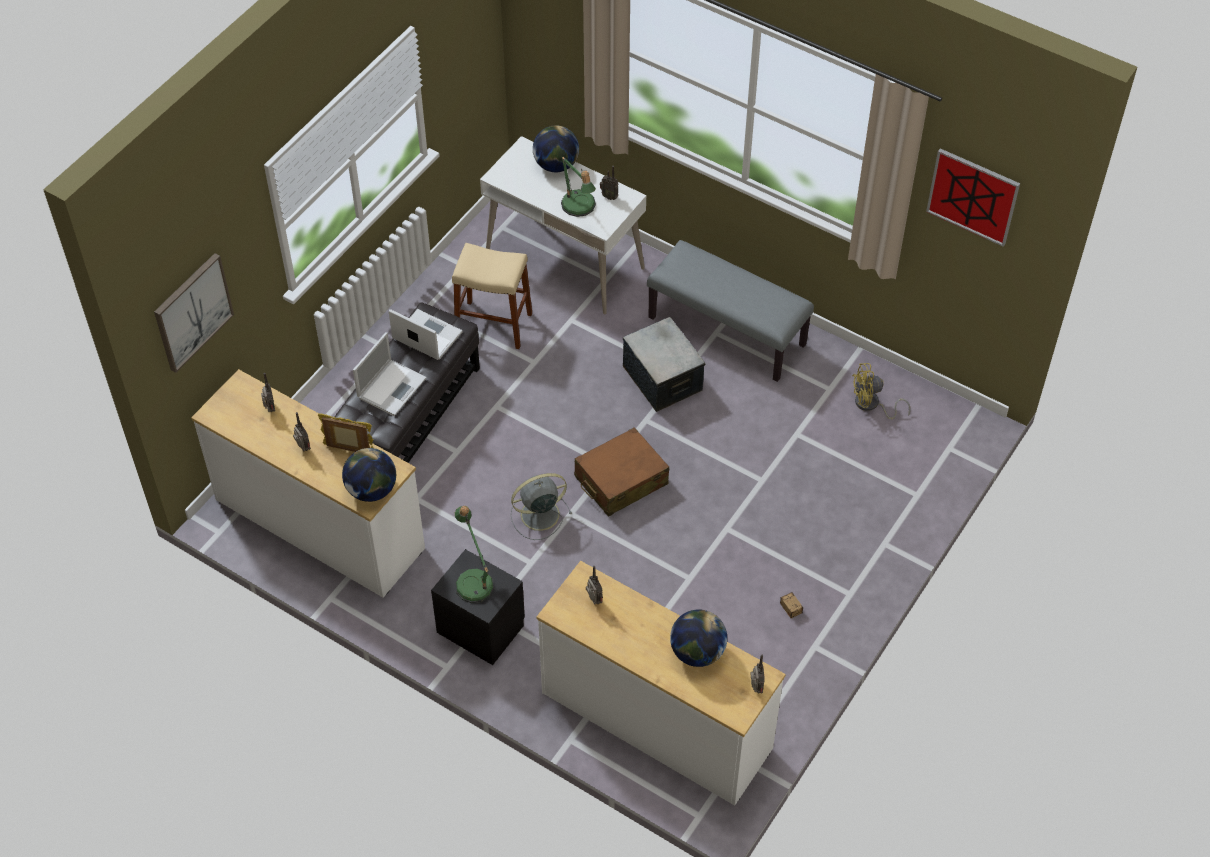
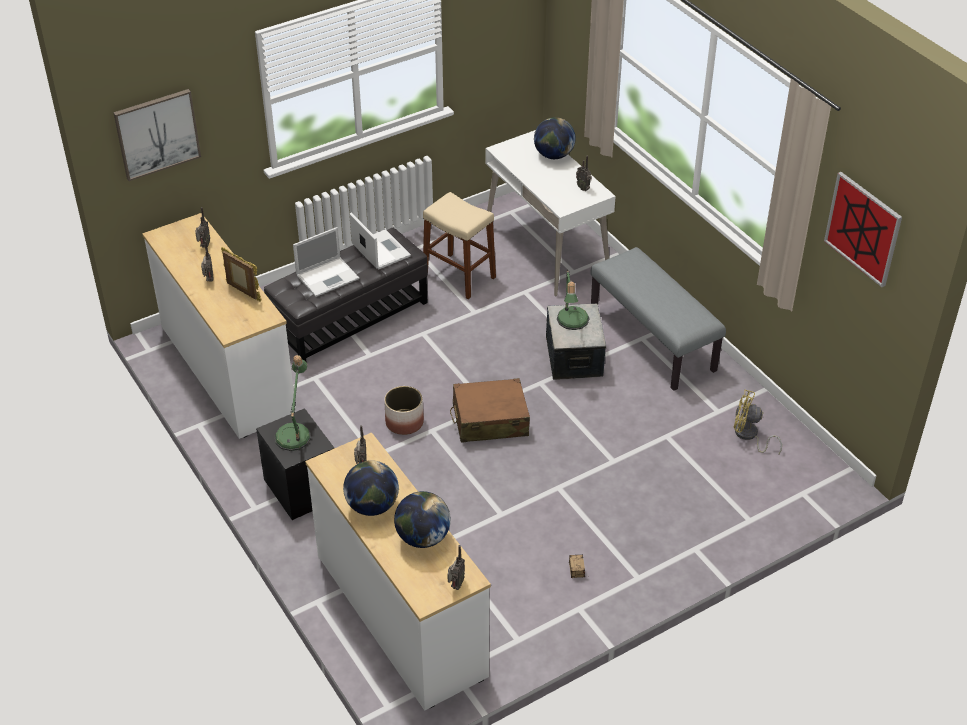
camera: 25 degrees right, 10 degrees down
(371, 490) = (240, 325): globe -> globe (372, 506)
(538, 515) = (404, 422): grey fan -> planter
(579, 208) = (552, 189): table lamp -> table lamp (572, 323)

